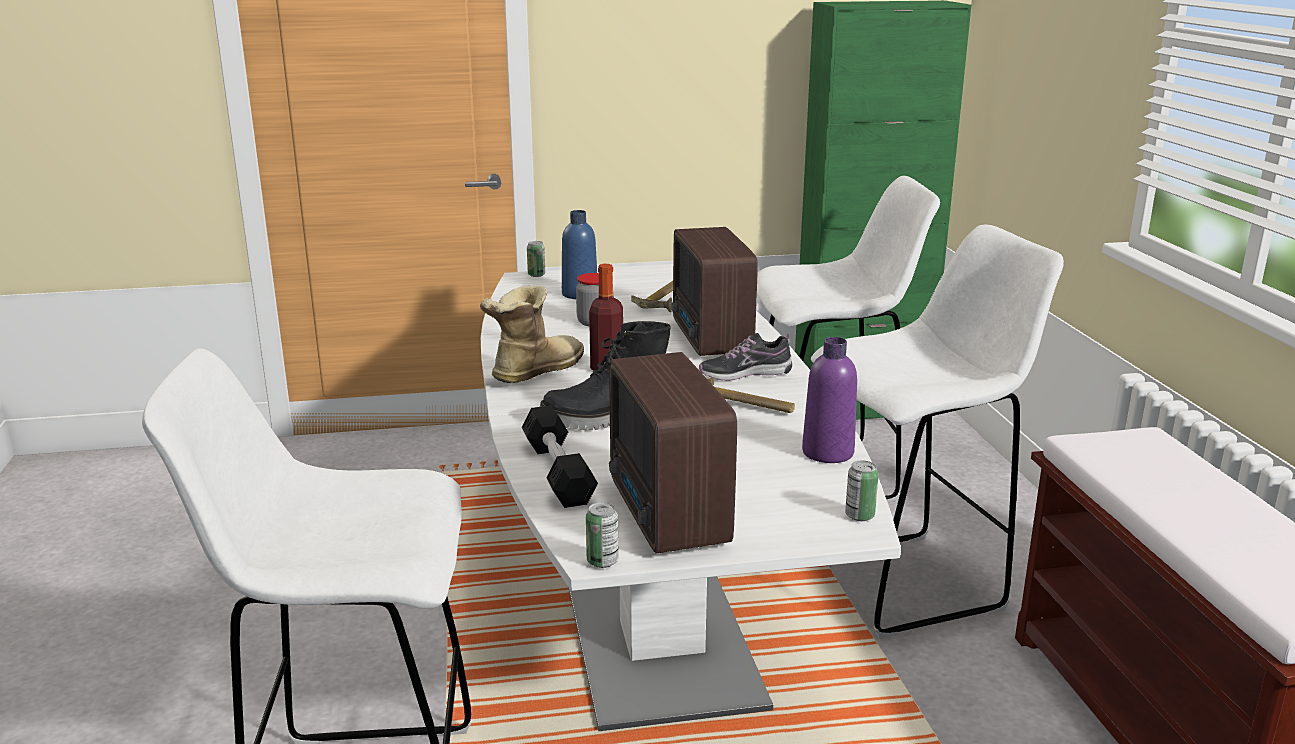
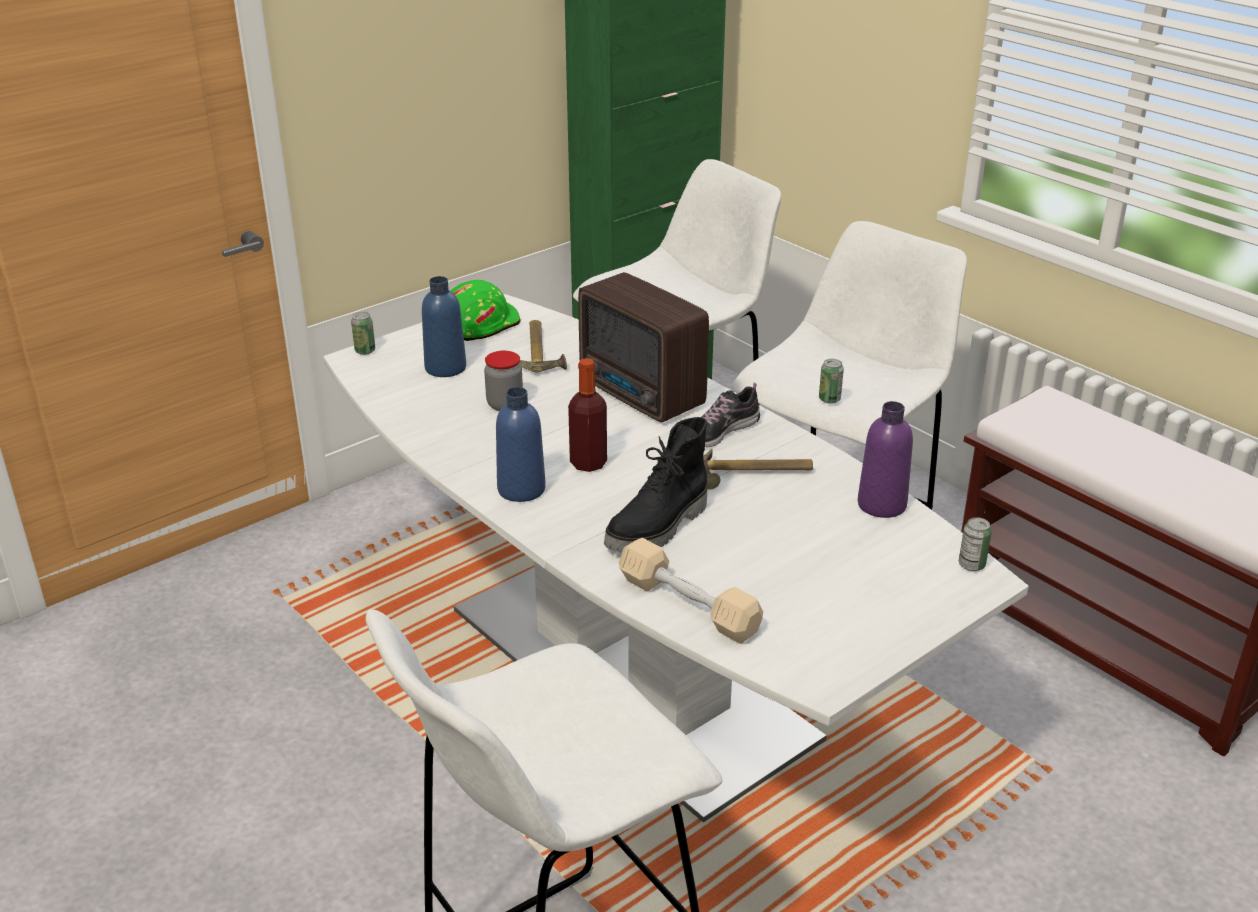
camera: 30 degrees left, 10 degrees up
(532, 371) = (521, 489): boot -> blue bottle
(558, 472) = (688, 605): black dumbbell -> beige dumbbell
(602, 561) = (834, 688): can -> can (829, 399)
(641, 275) = (478, 324): none -> green hard hat
(666, 515) = (830, 620): radio -> none

